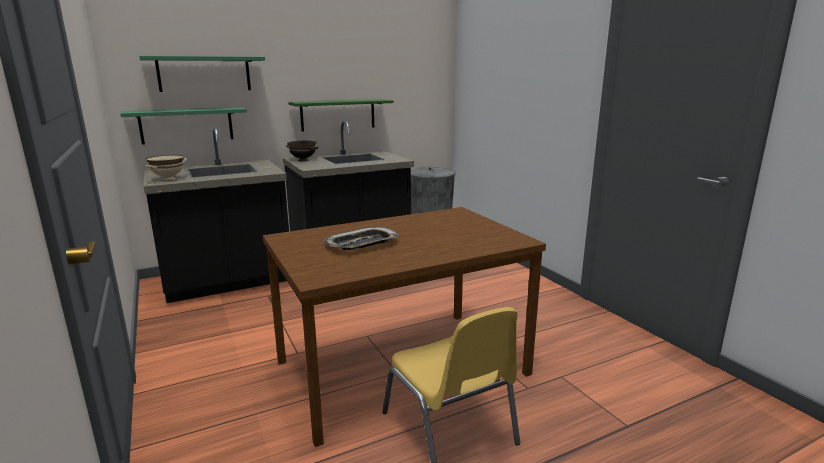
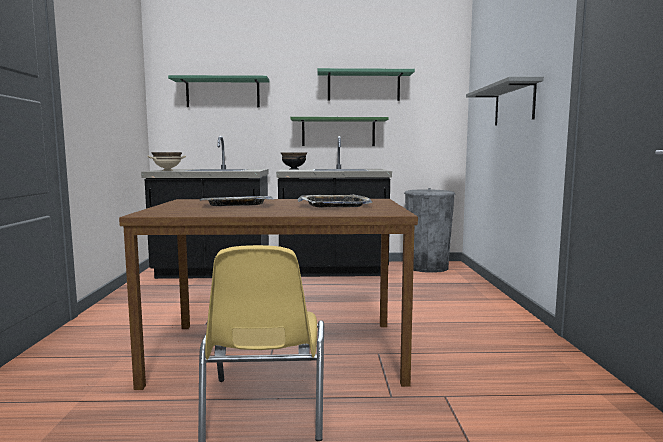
camera: 25 degrees right, 10 degrees down
(187, 125) = (205, 135): green shelf -> green shelf (363, 86)
(449, 231) = (335, 206): none -> tray
(526, 99) = (514, 104): none -> grey shelf

